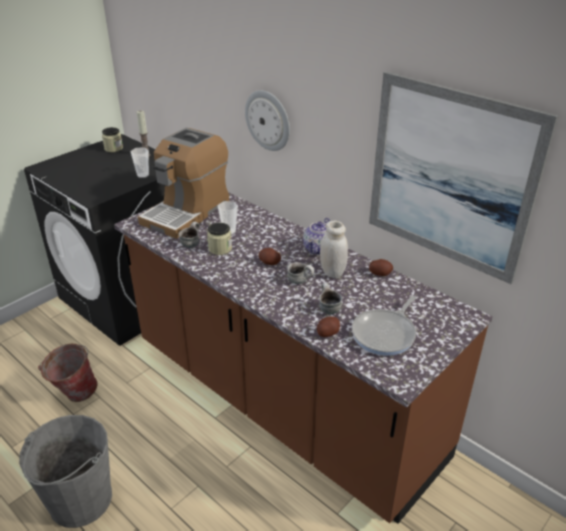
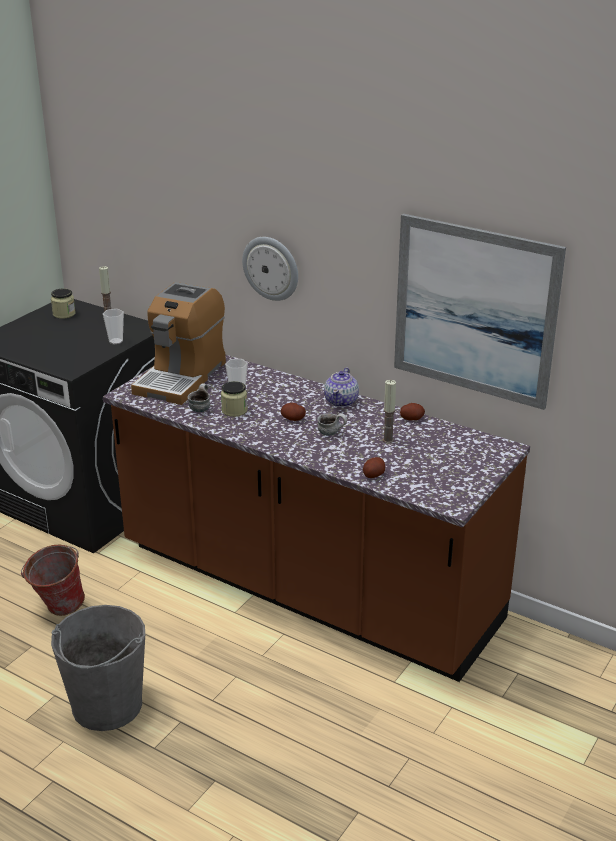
camera: 10 degrees left, 5 degrees down
(328, 308) = (367, 454): mug -> none
(332, 272) = (362, 422): white jar -> none
(352, 294) = (388, 440): none -> candle
(385, 334) = (430, 470): frying pan -> none

